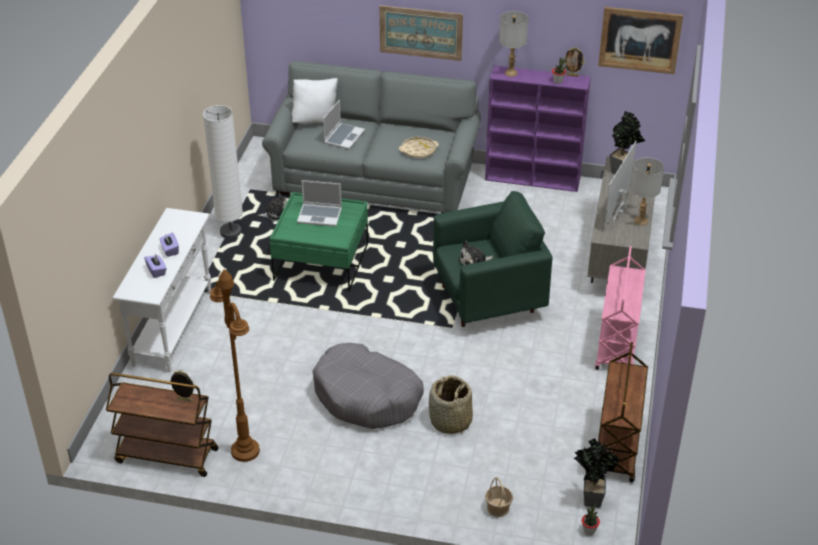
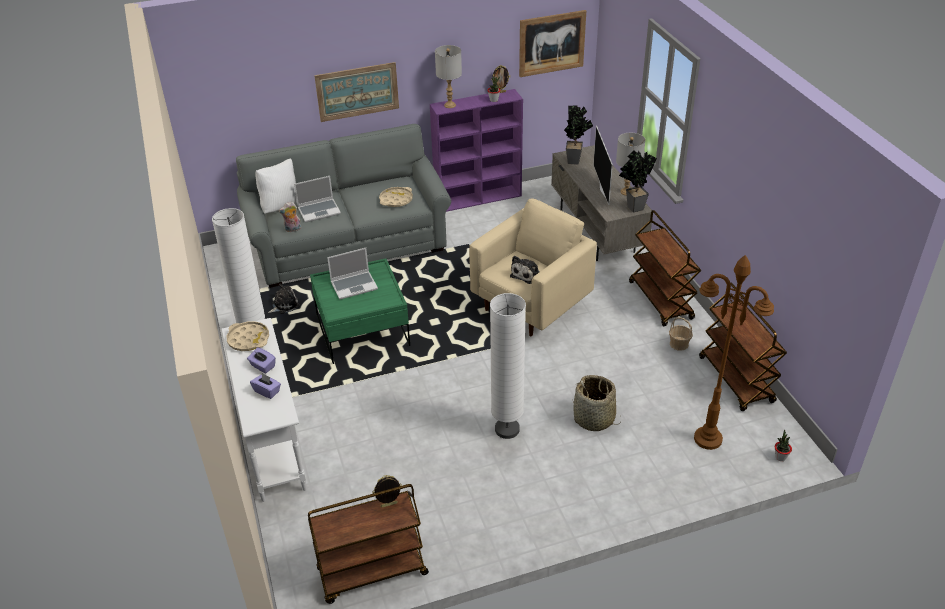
camera: 30 degrees left, 0 degrees up
(178, 224) = (248, 339): none -> beige tray
(245, 451) = (442, 530): brown floor lamp -> brown floor lamp (707, 439)
(307, 146) = (292, 229): none -> plush toy
(343, 137) = (319, 211): laptop -> laptop turned 75 degrees clockwise
(367, 396) = (507, 429): grey dog bed -> white floor lamp
(488, 299) = (531, 305): green armchair -> beige armchair
(498, 508) = (697, 473): basket -> basket (679, 344)
(589, 499) = (756, 431): potted plant -> potted plant (632, 208)
(617, 345) = (661, 301): pink cart -> brown cart

